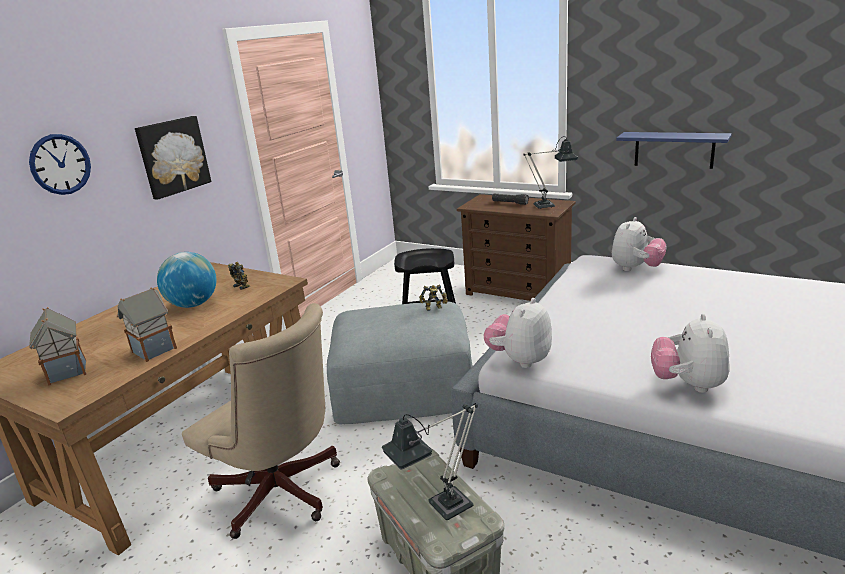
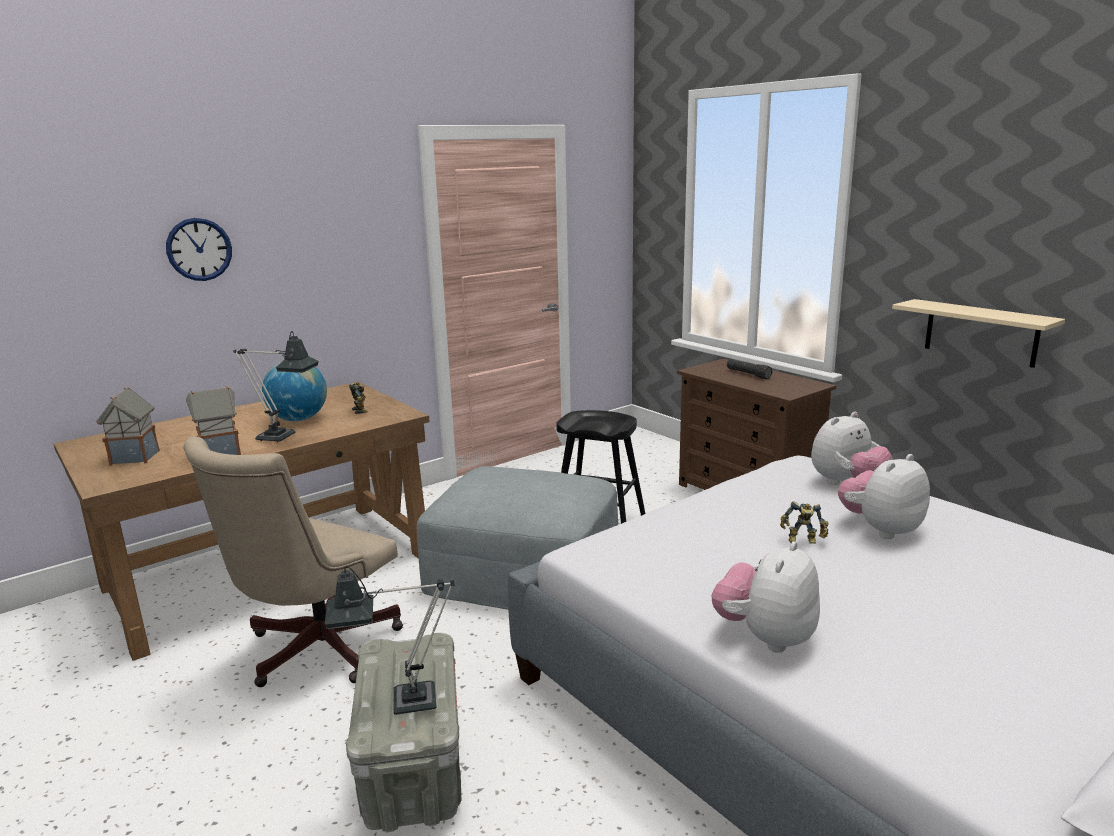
camera: 20 degrees right, 5 degrees down
(172, 156) = (331, 258): picture -> none
(282, 496) = (313, 651): beige office chair -> beige office chair turned 60 degrees clockwise
(434, 308) = (572, 482): toy robot -> toy robot (803, 541)
(520, 360) = (589, 556): plush toy -> plush toy (881, 529)
(549, 205) = (795, 385): table lamp -> table lamp (283, 438)
(674, 149) = (981, 332): blue shelf -> beige shelf

